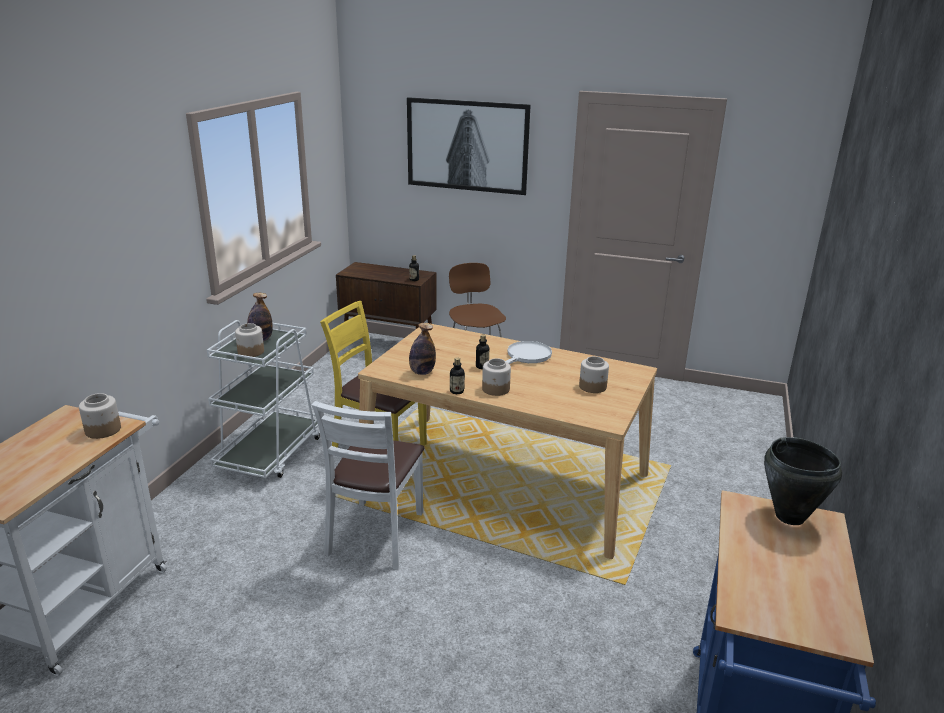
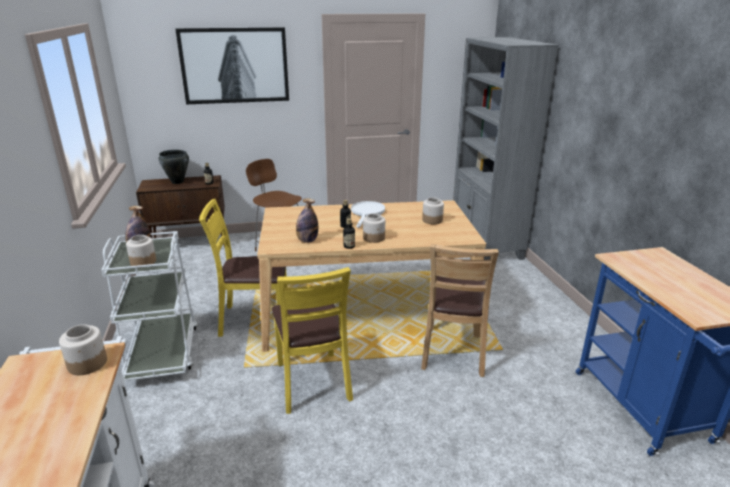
camera: 30 degrees left, 0 degrees up
(376, 535) = (312, 382): white chair -> yellow chair
(559, 563) = (453, 352): none -> brown chair
(750, 443) = (486, 243): none -> grey bookcase
(789, 517) = (644, 257): black cooking pot -> black cooking pot (177, 182)

